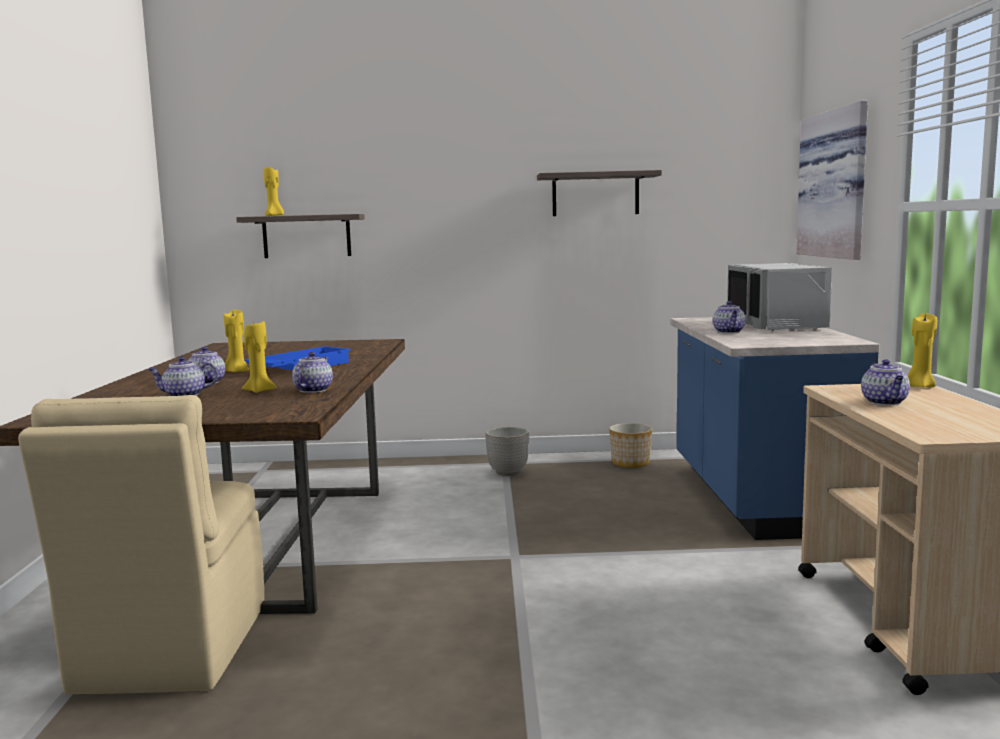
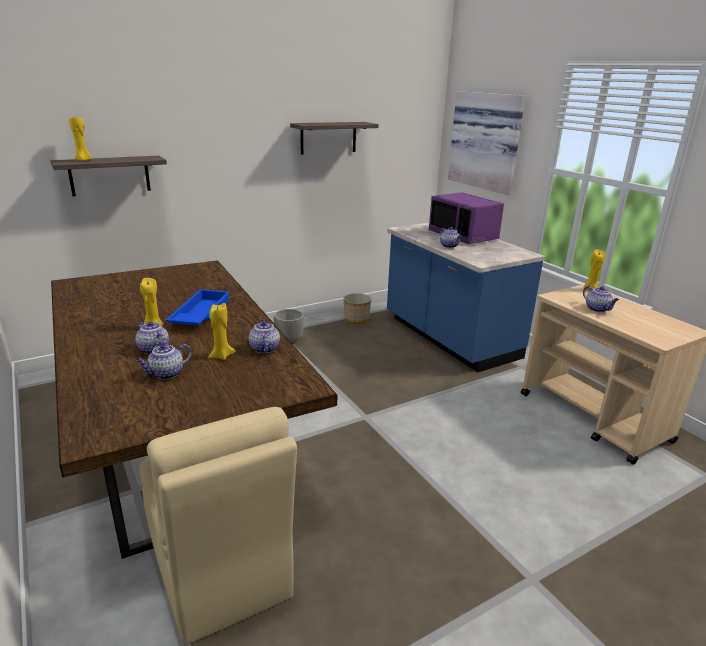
camera: 30 degrees left, 15 degrees up
(777, 325) = (464, 236): grey microwave -> purple microwave

